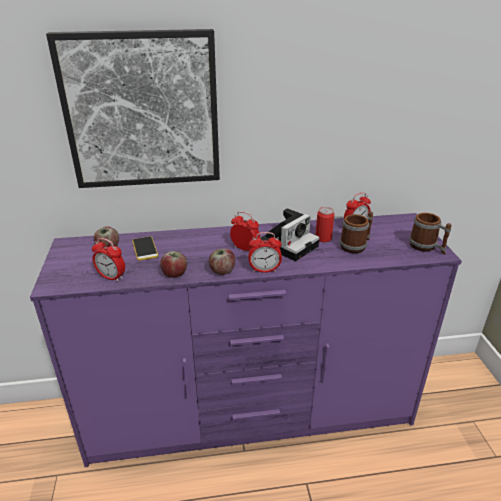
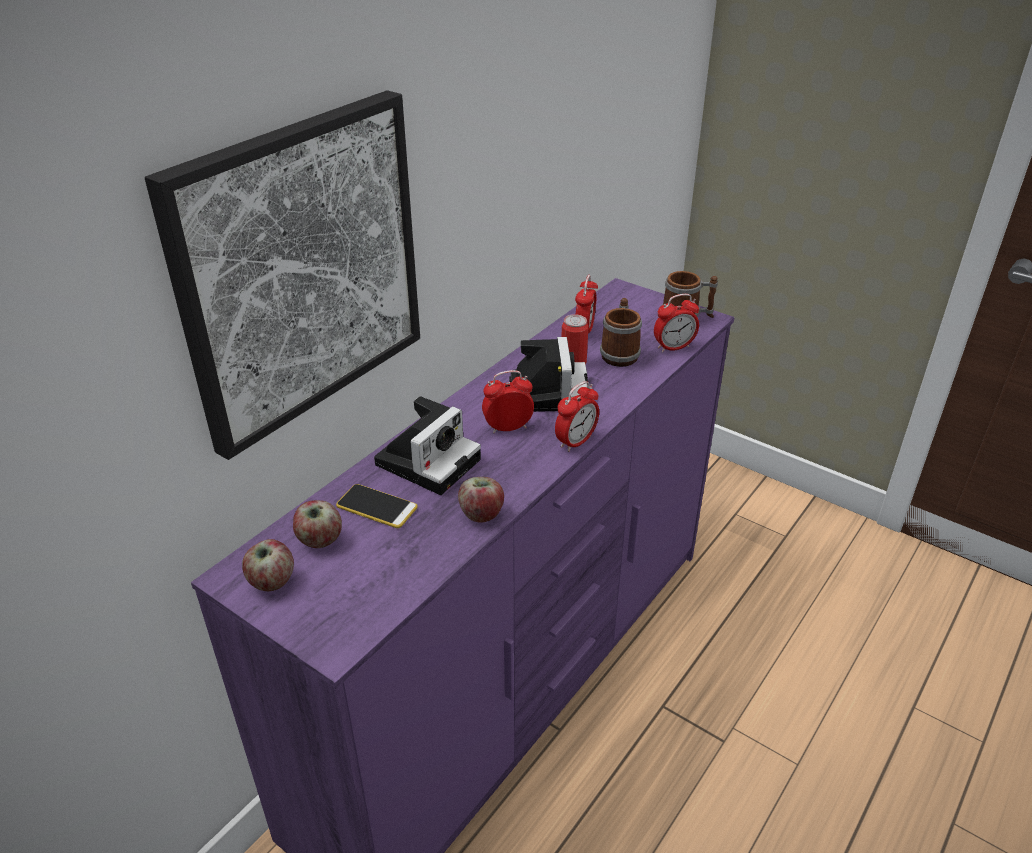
camera: 45 degrees left, 5 degrees up
(111, 277) = (405, 574): alarm clock -> alarm clock (673, 347)
(192, 243) = (429, 459): none -> camera
(222, 271) = (531, 473): apple -> apple (271, 581)

